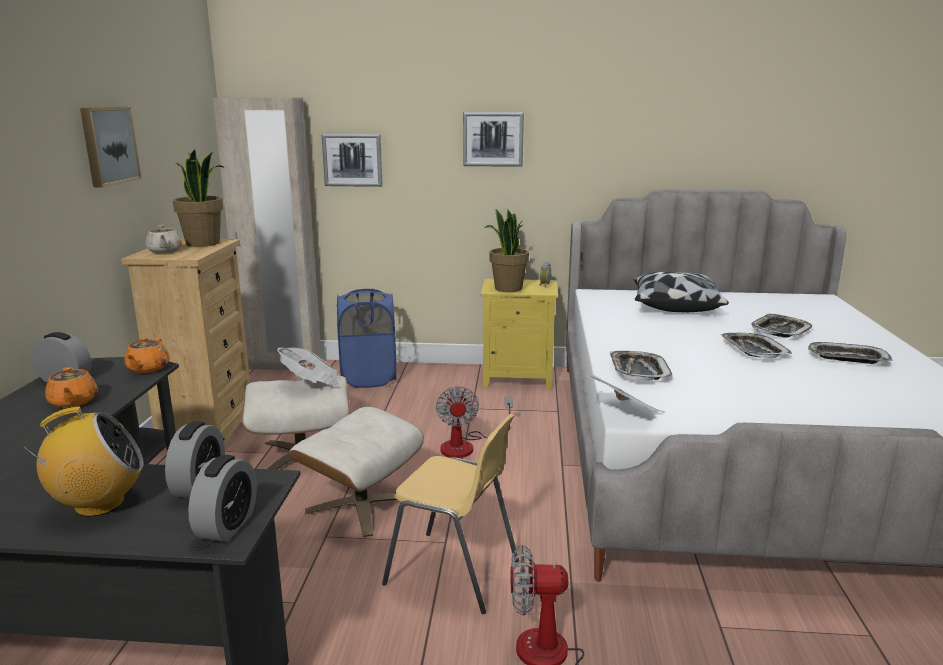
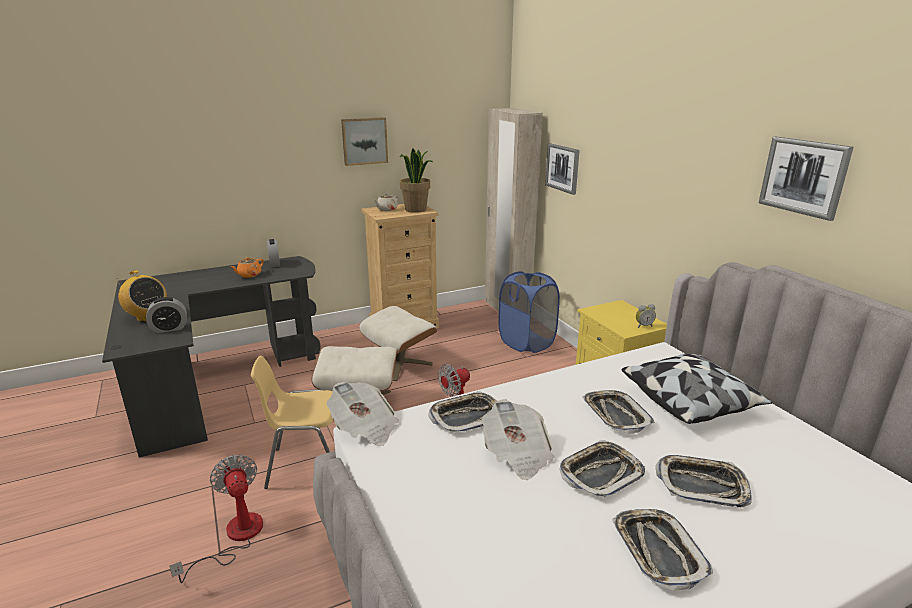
camera: 60 degrees right, 5 degrees up
(147, 368) = (300, 272): orange teapot -> none
(227, 526) = (131, 346): alarm clock -> none
(311, 382) = (408, 319): newspaper -> newspaper (517, 455)
(454, 572) = (307, 465): yellow chair -> yellow chair turned 90 degrees clockwise
(493, 139) = (648, 170): picture -> picture (804, 177)
(507, 288) = (608, 314): potted plant -> none
(677, 327) = (615, 415): none -> tray

